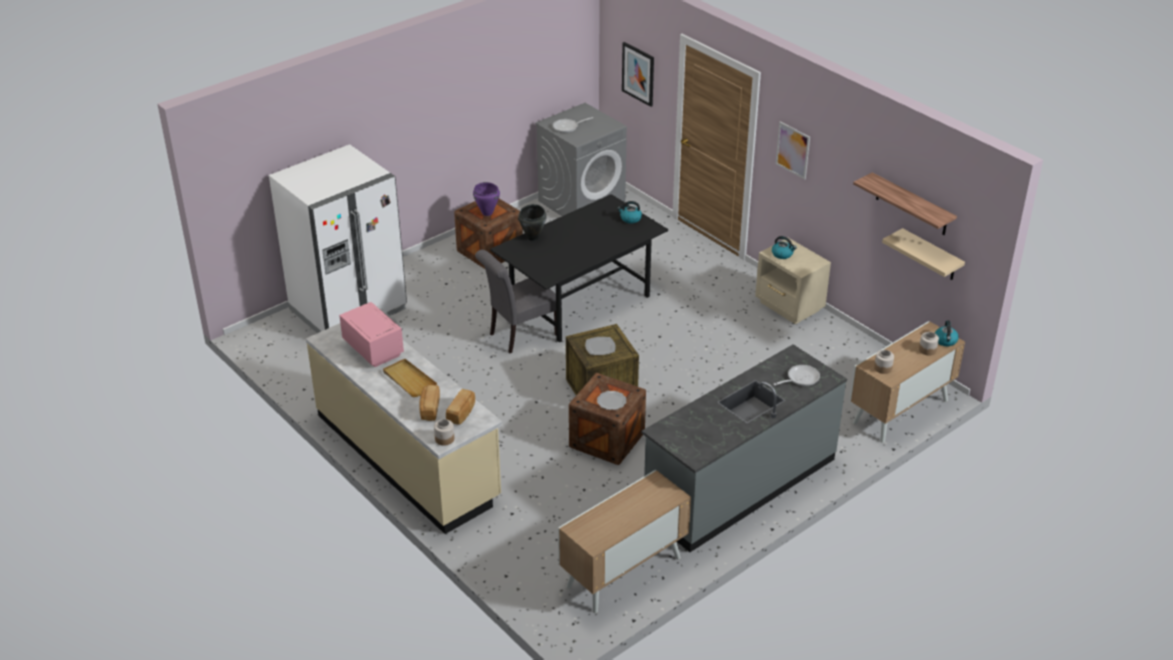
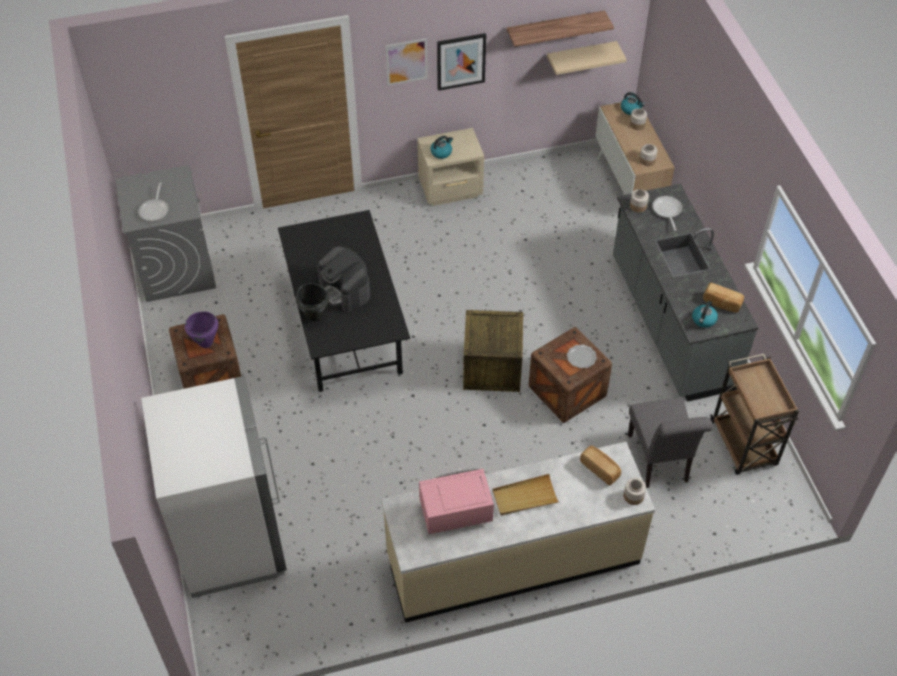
camera: 65 degrees left, 15 degrees up
(429, 409) = (581, 494): bread -> bread (721, 303)
(520, 335) = (372, 401): grey chair -> grey chair (659, 462)
(570, 243) = (345, 290): none -> coffee machine
(600, 347) = (494, 335): plate -> none
(624, 573) = (744, 445): cabinet -> brown cart
(630, 219) = (333, 230): kettle -> kettle (704, 320)
(638, 74) = (168, 108): picture -> picture (461, 61)
(791, 359) = (638, 206): none -> jar

